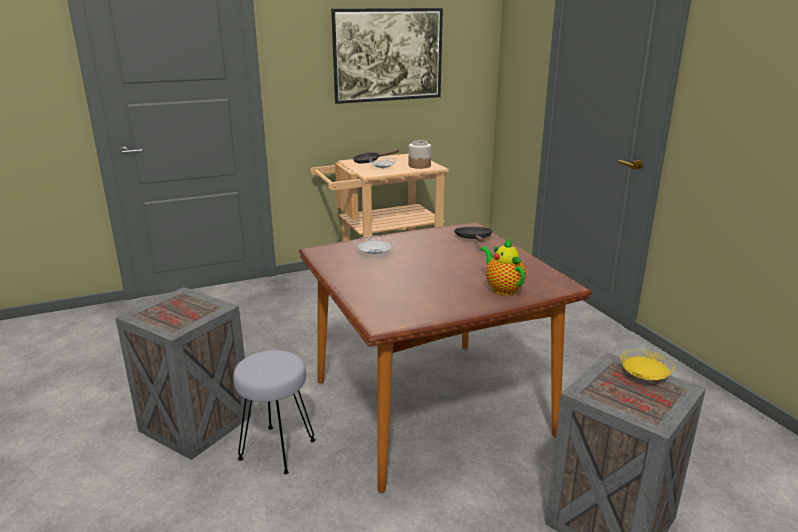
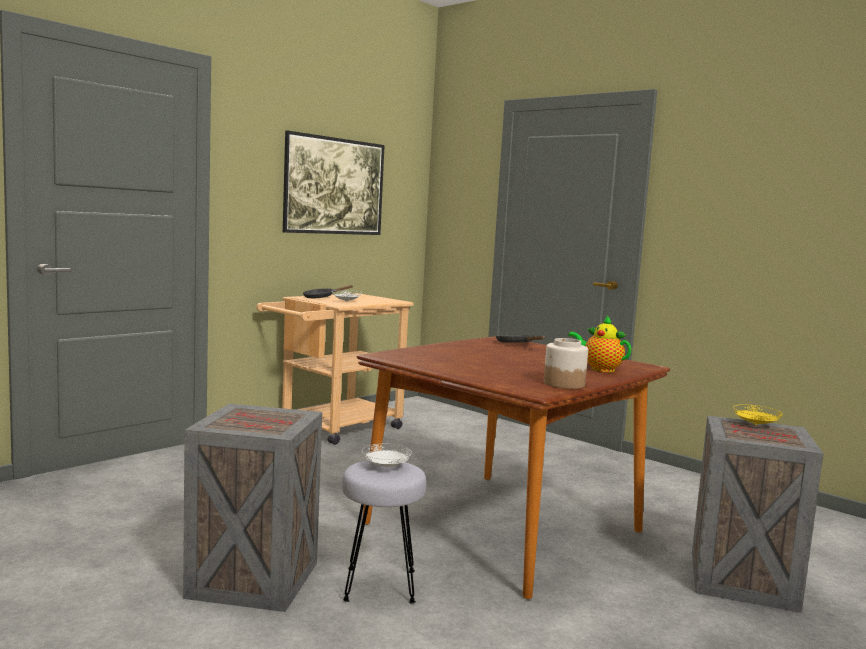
camera: 25 degrees left, 15 degrees down
(375, 254) = (443, 355): white plate -> white plate (386, 467)
(419, 165) = (381, 300): jar -> jar (563, 384)

